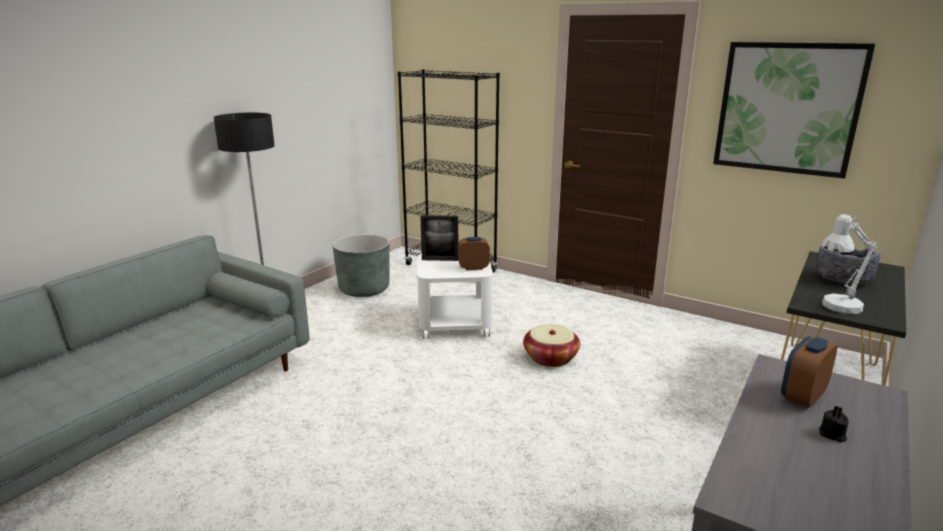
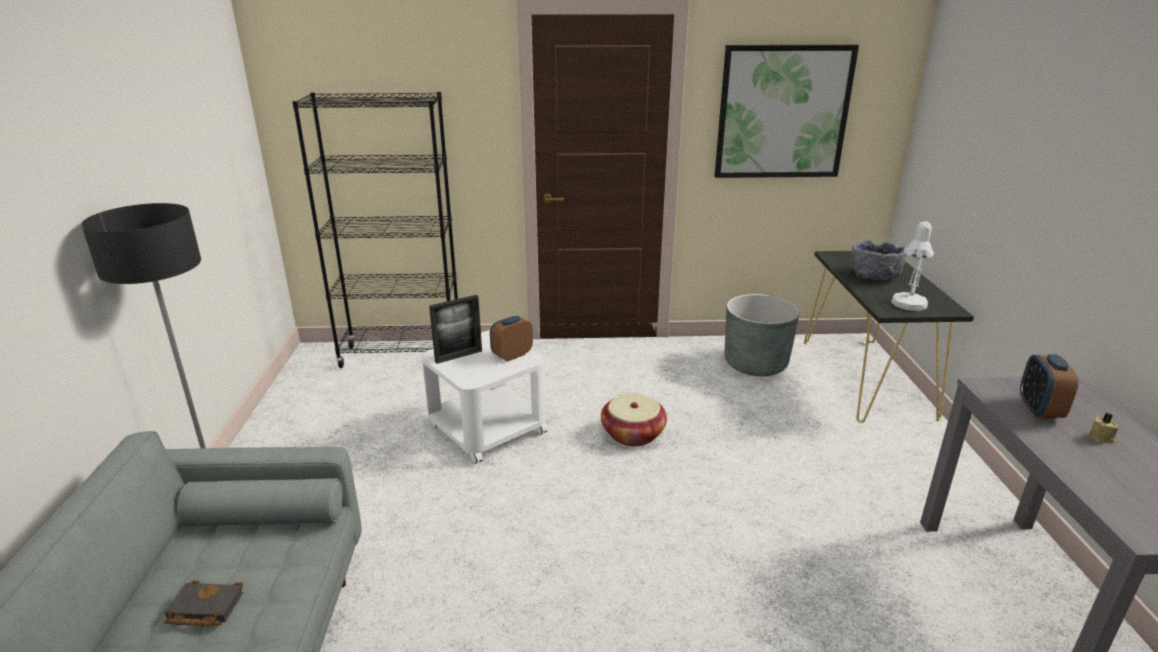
camera: 35 degrees left, 5 degrees up
(178, 331) = (203, 609): none -> black book
(364, 289) = (319, 422): grey planter -> grey planter (755, 364)
(832, 435) = (1101, 438): black candle -> beige candle

